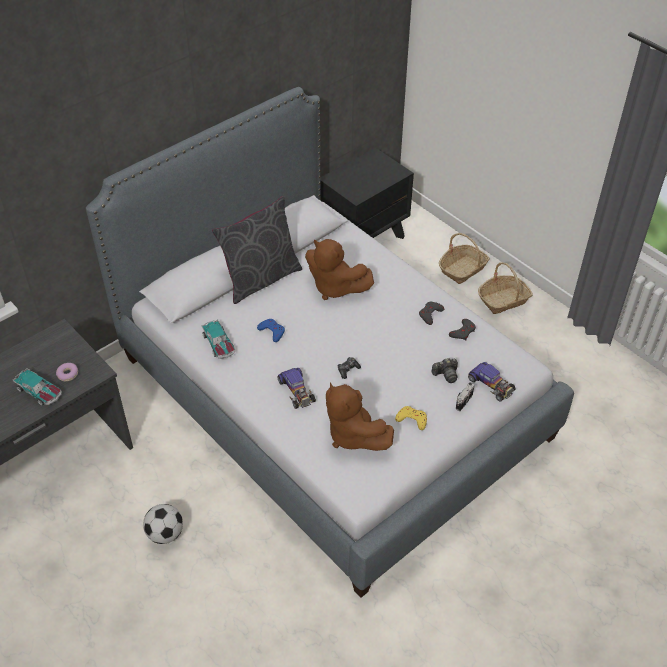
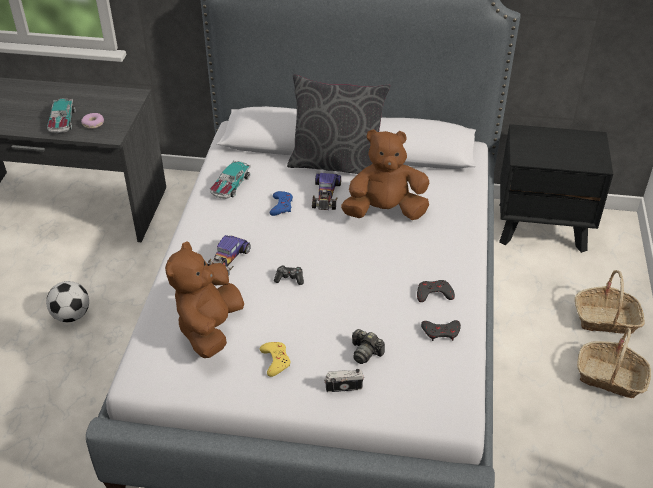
camera: 50 degrees right, 5 degrees down
(335, 287) = (385, 211): brown plush toy -> brown plush toy turned 90 degrees clockwise
(491, 384) = (393, 397): toy car -> toy car (326, 195)

